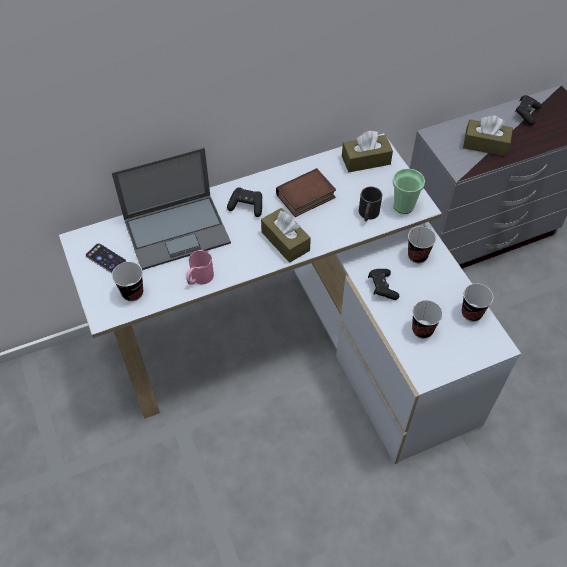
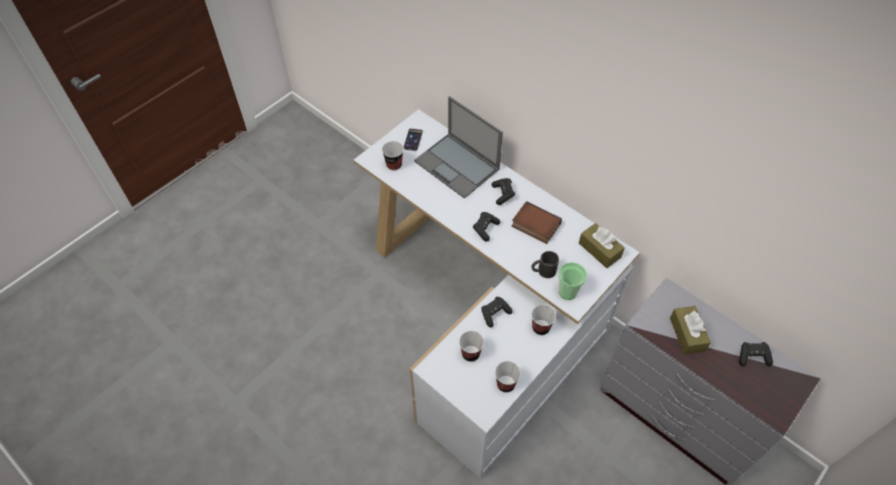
camera: 65 degrees right, 0 degrees up
(199, 278) = (425, 194): pink mug -> none
(285, 241) = (485, 229): brown tissue box -> black game controller

